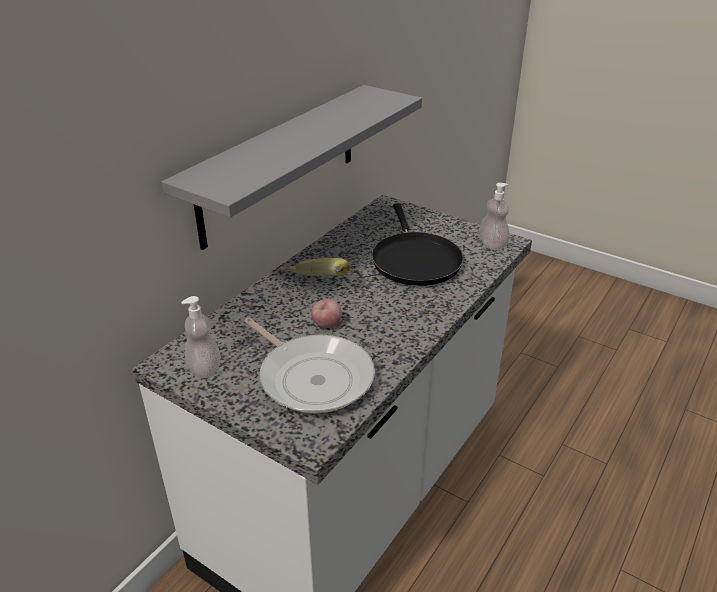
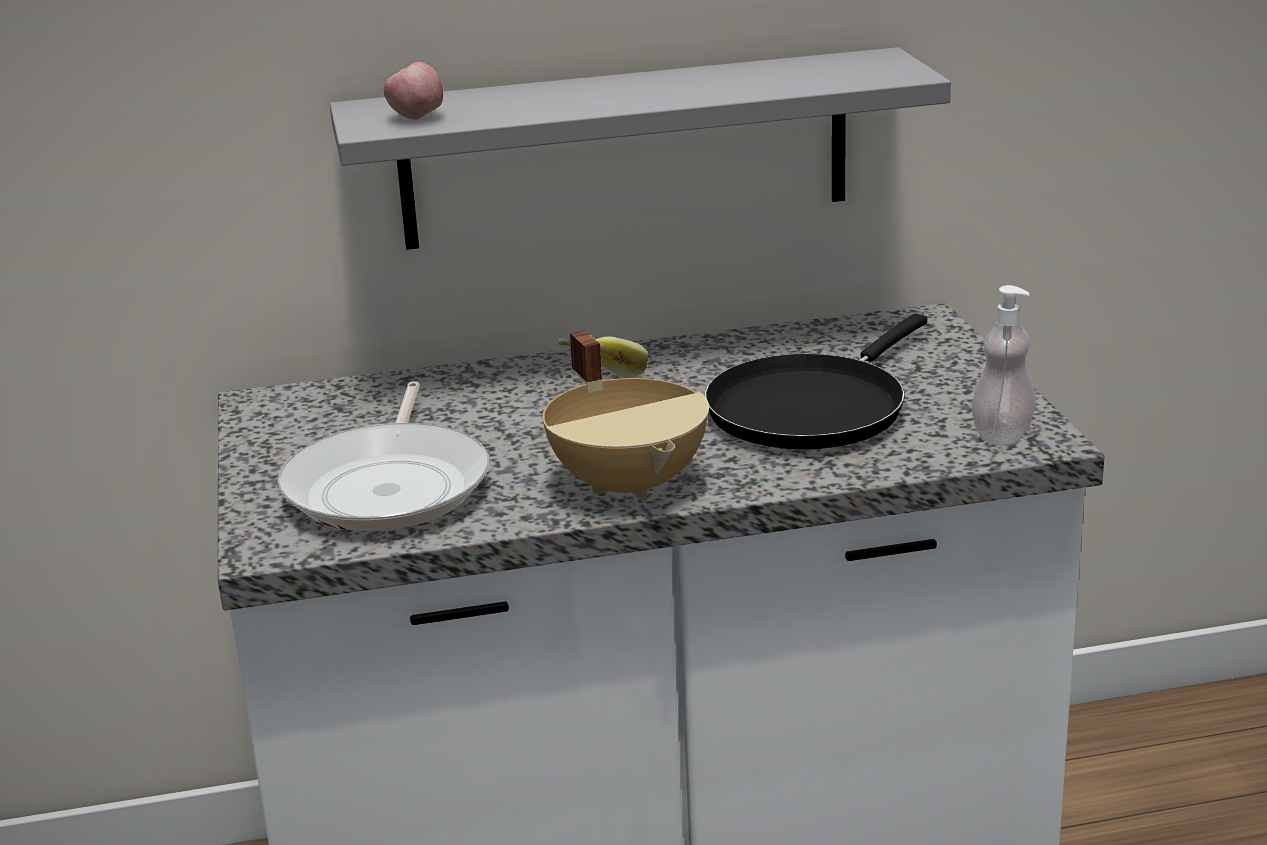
camera: 45 degrees right, 10 degrees down
(204, 368) = (288, 424): soap dispenser -> none
(326, 325) = (518, 438): apple -> apple (416, 118)
(408, 325) = (631, 484): none -> beige cooking pot

